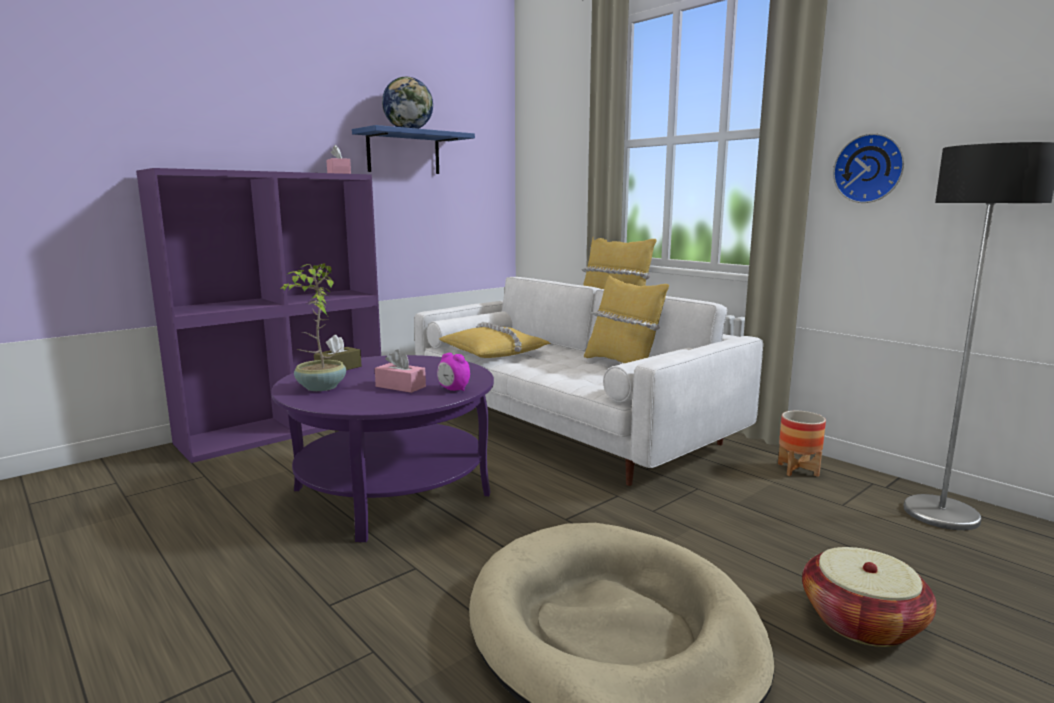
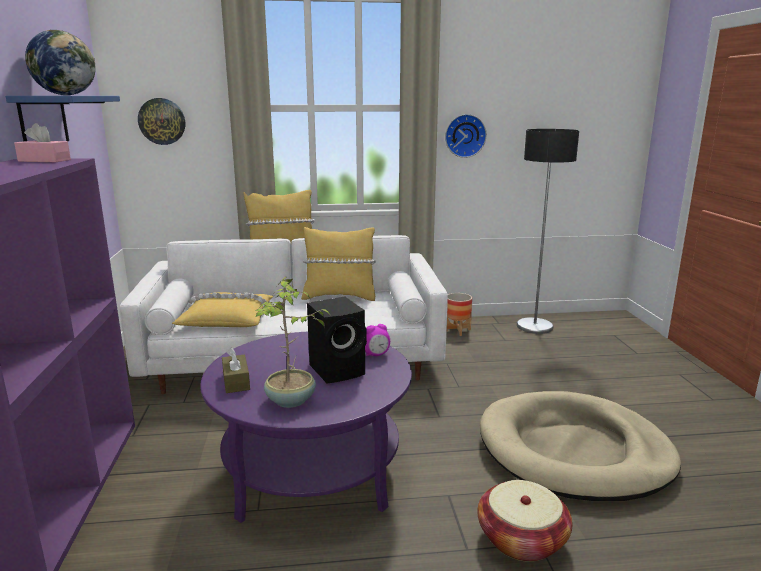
camera: 55 degrees left, 5 degrees up
(400, 386) = (339, 370): pink tissue box -> black speaker
(549, 163) = (162, 121): none -> wall clock
(861, 621) = (605, 387): basket -> basket (521, 539)

